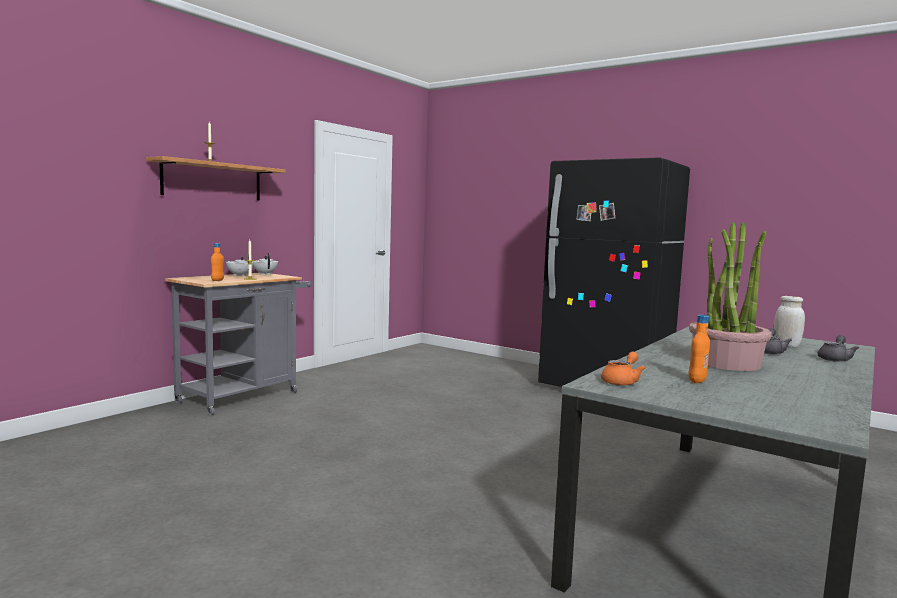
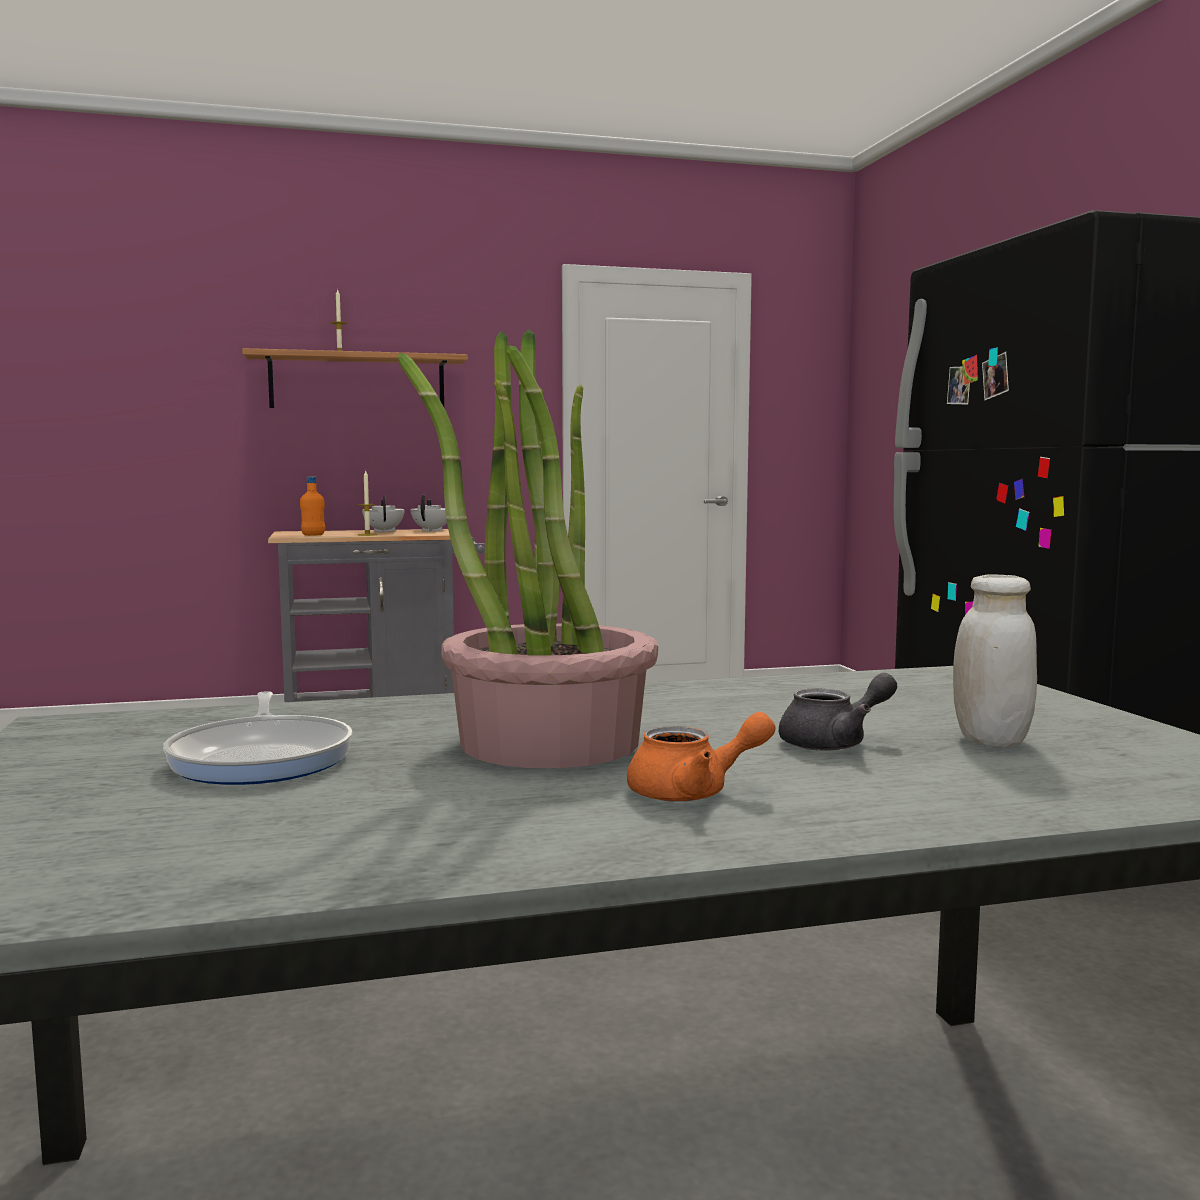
camera: 40 degrees right, 0 degrees up
(622, 381) = (131, 730): orange teapot -> orange teapot (693, 792)
(697, 381) = (263, 757): orange bottle -> frying pan
(835, 359) = (963, 795): grey teapot -> none

